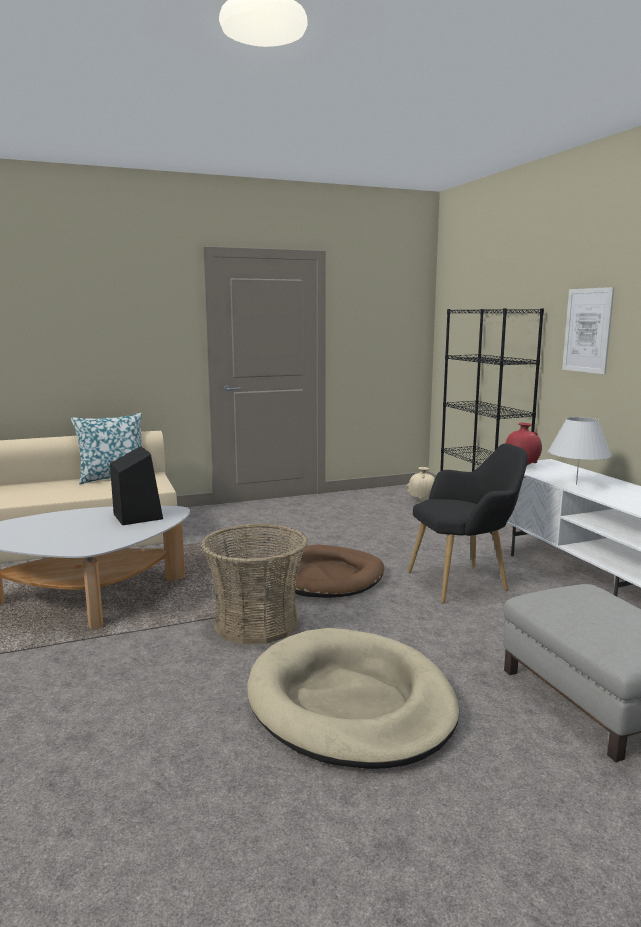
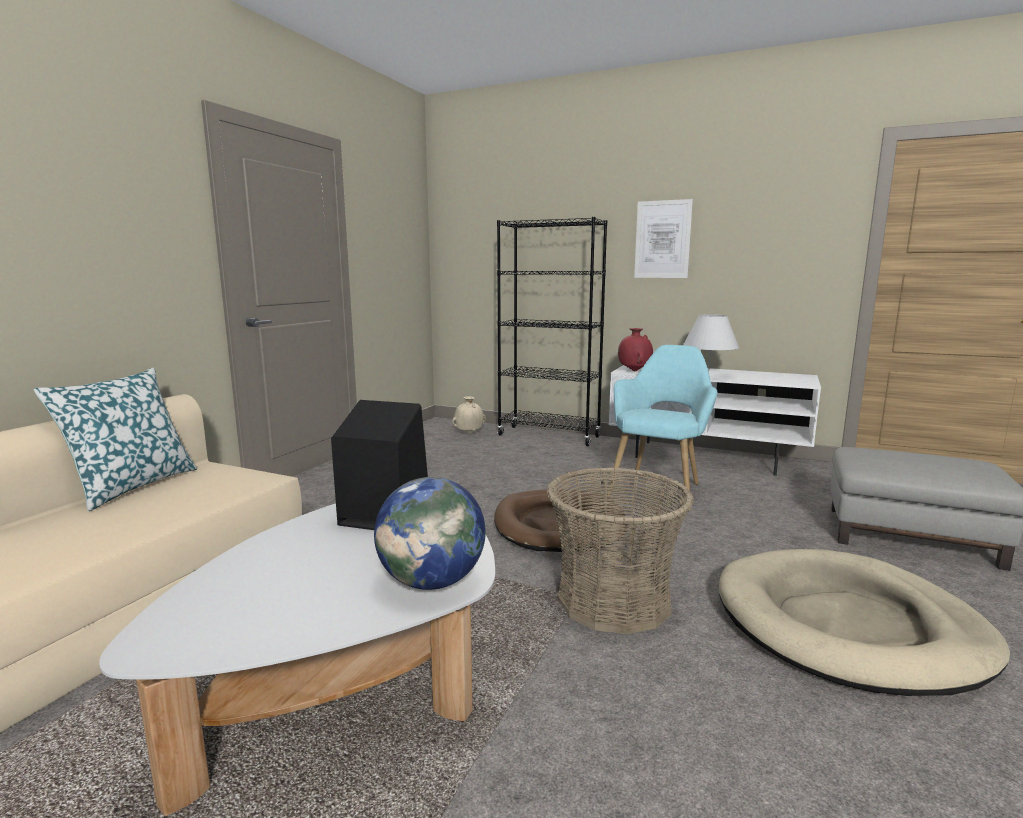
camera: 45 degrees left, 0 degrees up
(80, 545) = (432, 582): none -> globe
(464, 582) = (659, 488): black armchair -> turquoise armchair

